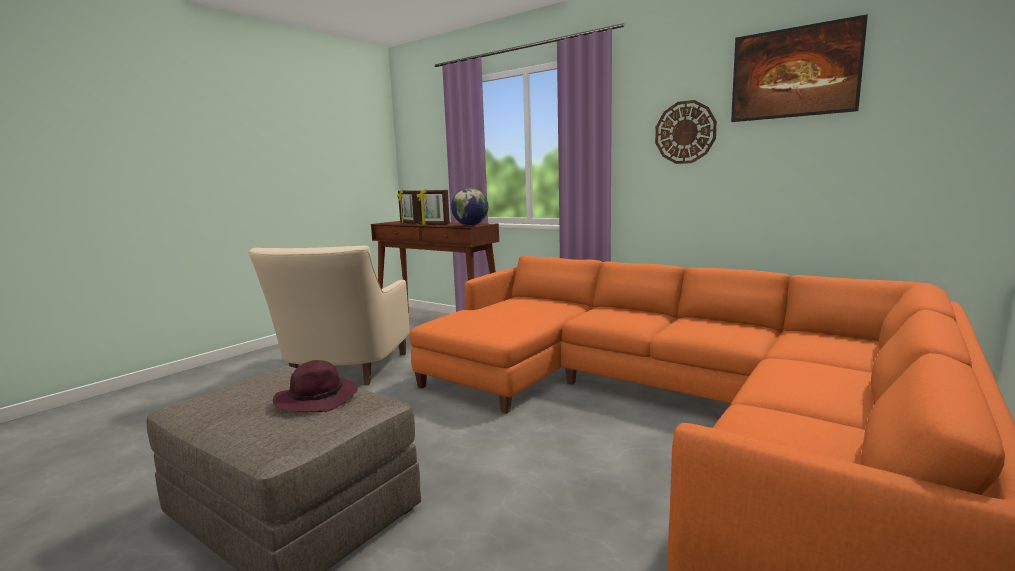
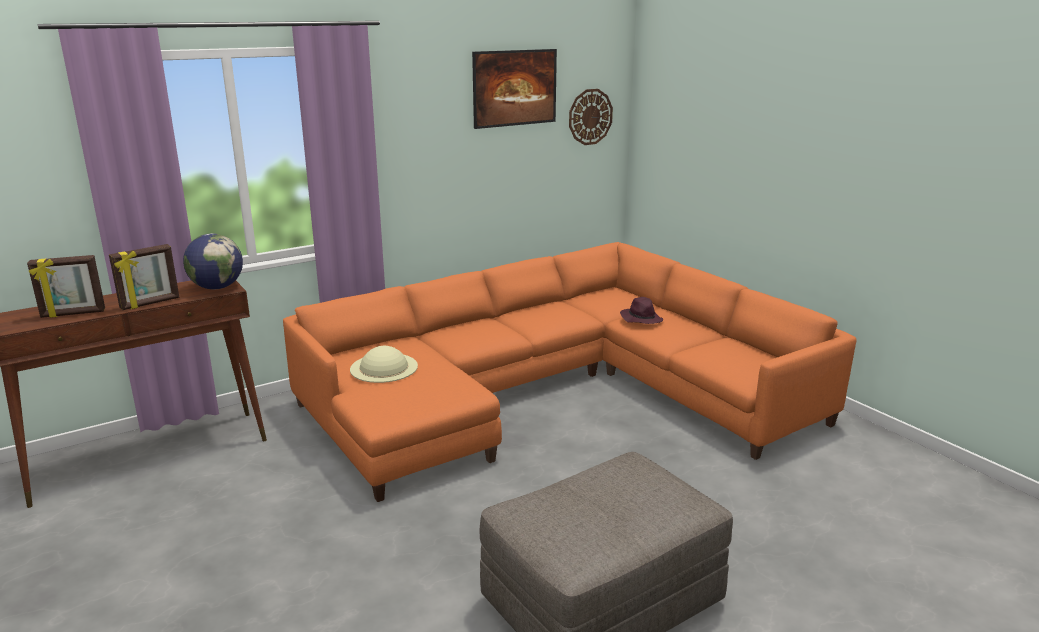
camera: 70 degrees left, 10 degrees up
(318, 399) = (616, 484): purple hat -> purple hat (641, 319)
(343, 372) = (254, 557): beige armchair -> none
(511, 306) = (384, 367): none -> beige hat
(685, 132) = (435, 138): wall clock -> wall clock (590, 117)

